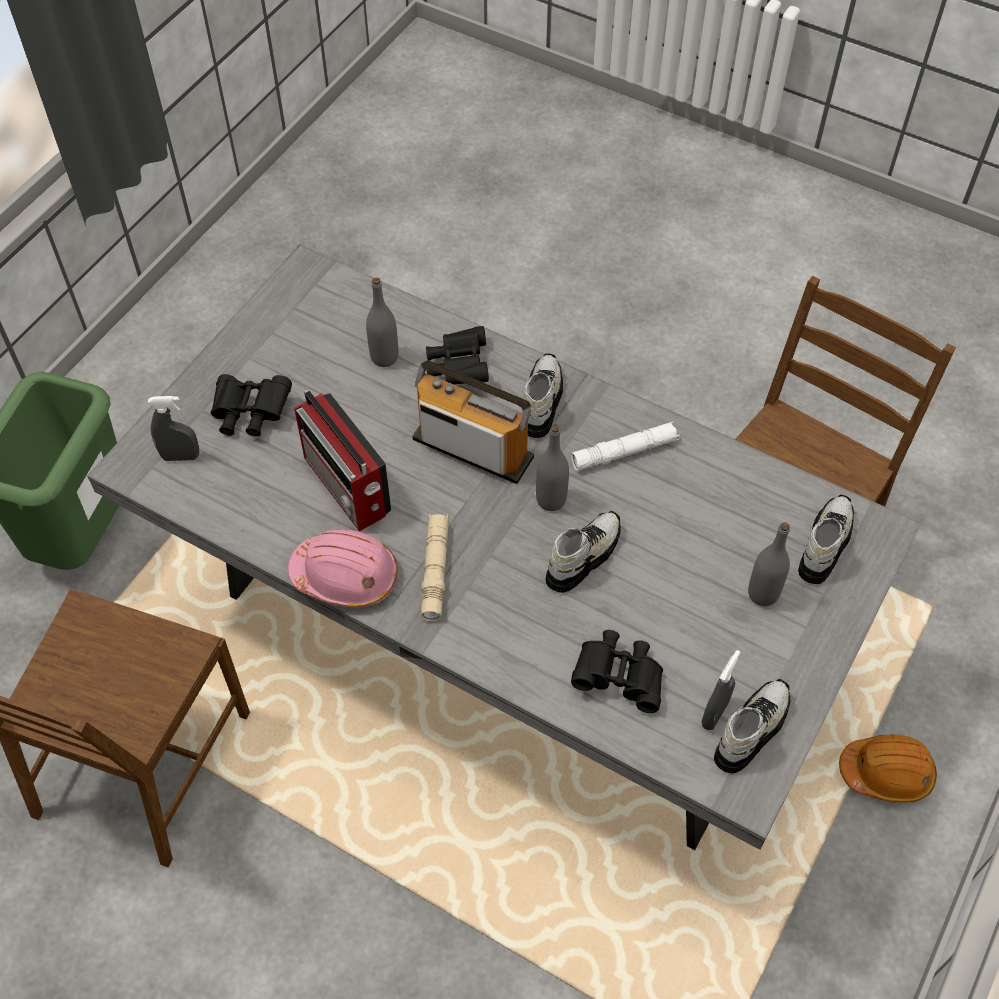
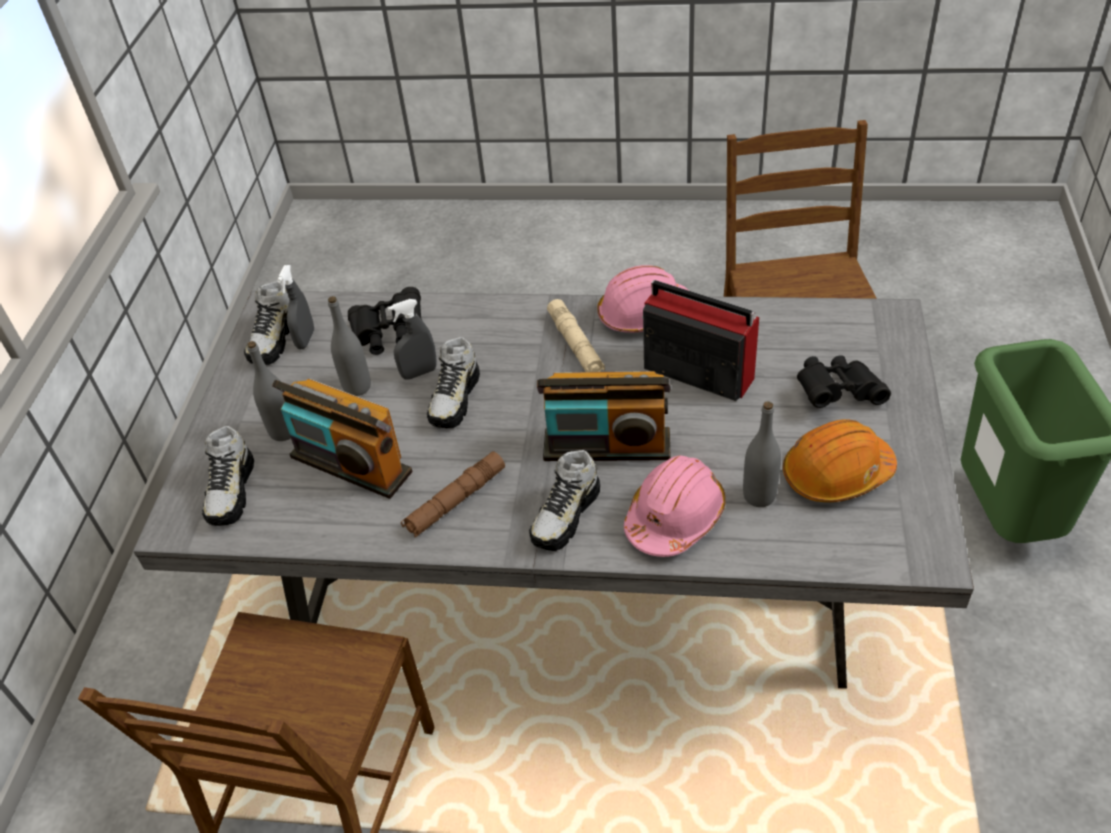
camera: 160 degrees right, 10 degrees down
(180, 456) = (860, 339): grey spray bottle -> grey spray bottle (419, 373)
(459, 367) = (675, 517): black binoculars -> pink hard hat
(541, 402) = (566, 516): shoe -> shoe turned 45 degrees clockwise
(551, 500) = (507, 432): grey bottle -> grey bottle (357, 387)
(625, 452) = (455, 501): white flashlight -> brown flashlight
(706, 526) = (351, 465): none -> radio
(886, 773) = (190, 625): orange hard hat -> orange hard hat (836, 474)

